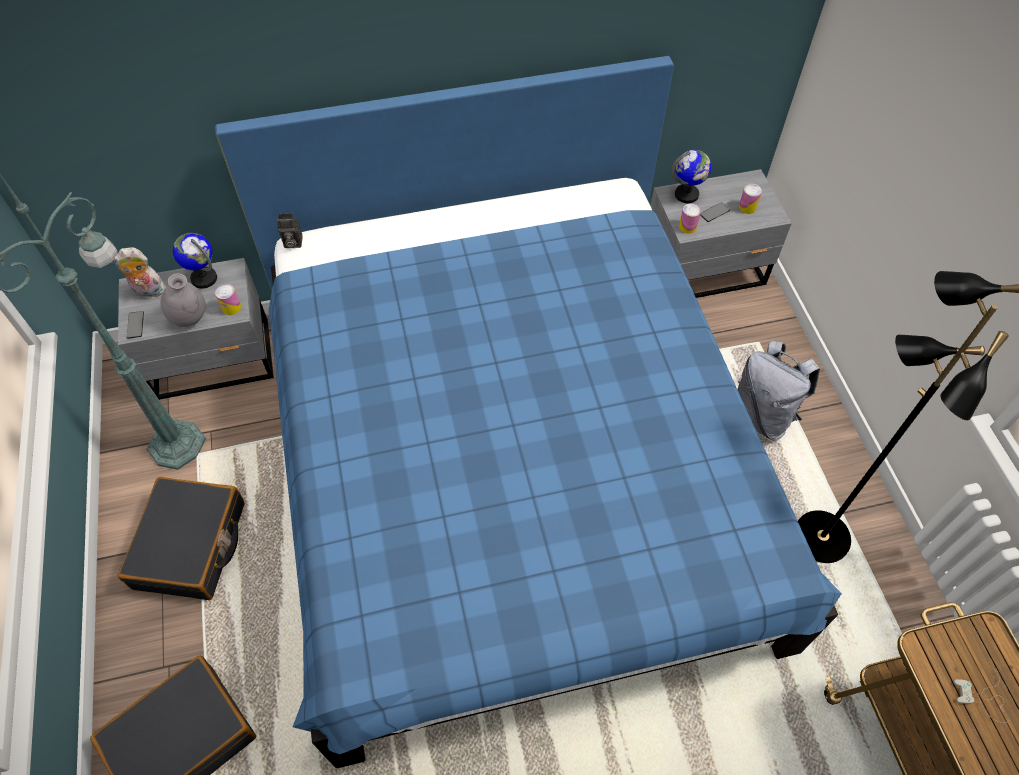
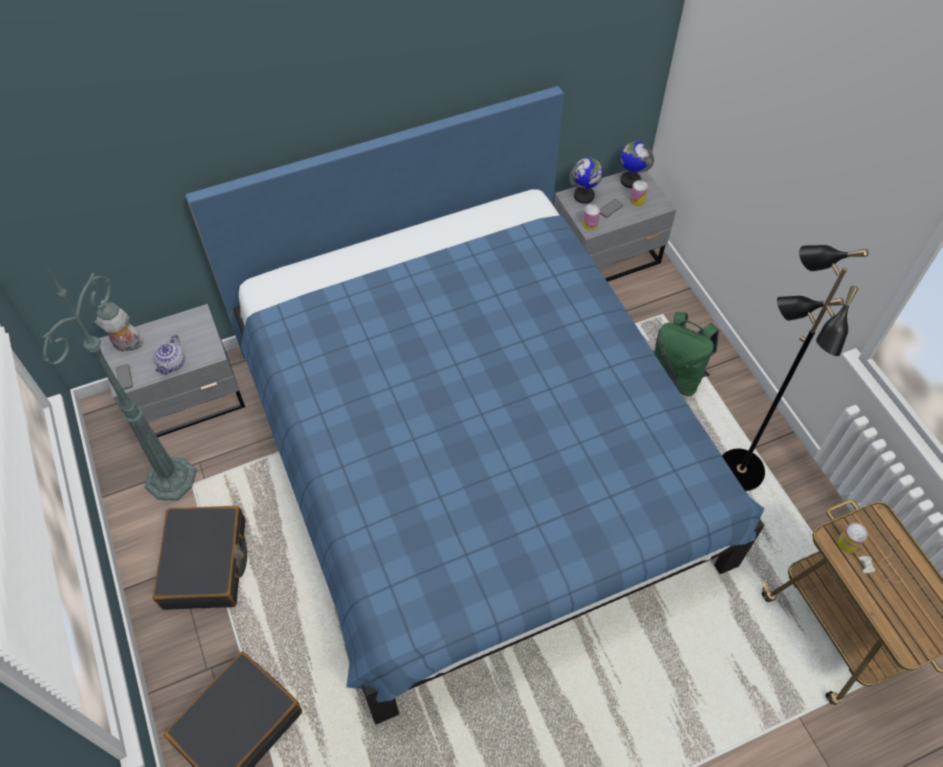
camera: 10 degrees left, 0 degrees up
(190, 318) = (172, 364): grey vase -> teapot
(204, 278) = (176, 327): globe -> globe (630, 180)
(231, 307) = (207, 349): can -> can (847, 543)
(292, 243) = (255, 285): camera -> none
(762, 415) = (676, 376): grey backpack -> green backpack

